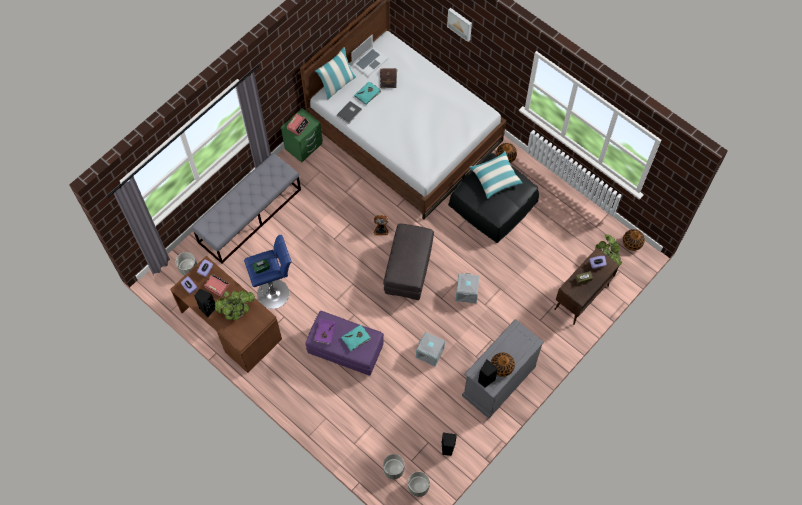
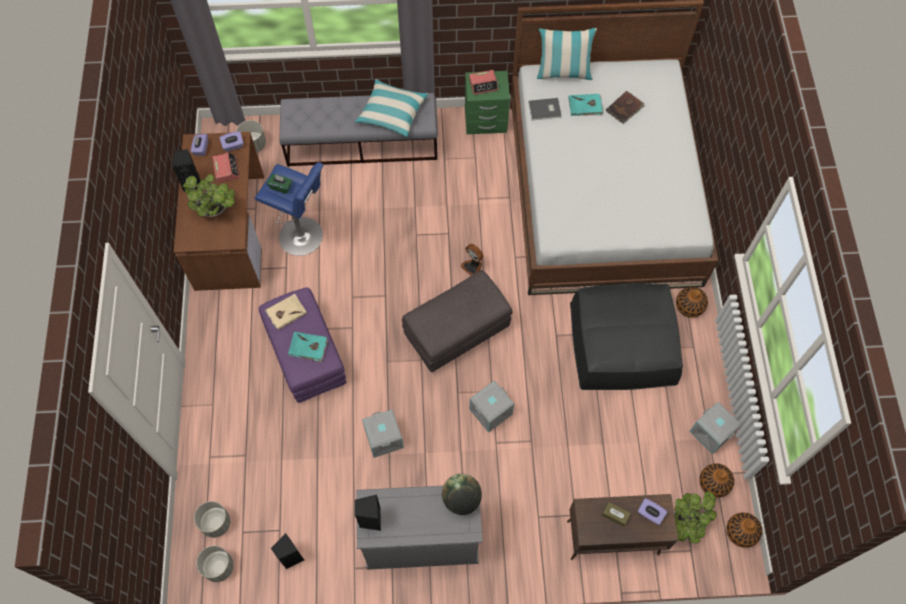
camera: 45 degrees right, 0 degrees up
(324, 332) = (286, 312): purple book -> beige book
(369, 61) = (623, 75): laptop -> none
(460, 23) = (743, 88): picture -> none
(495, 178) = (642, 314): pillow -> pillow (392, 113)
(501, 367) = (403, 523): vase -> vase (713, 483)
(515, 332) = (461, 499): none -> globe
(575, 208) = (712, 432): none -> grey storage box

